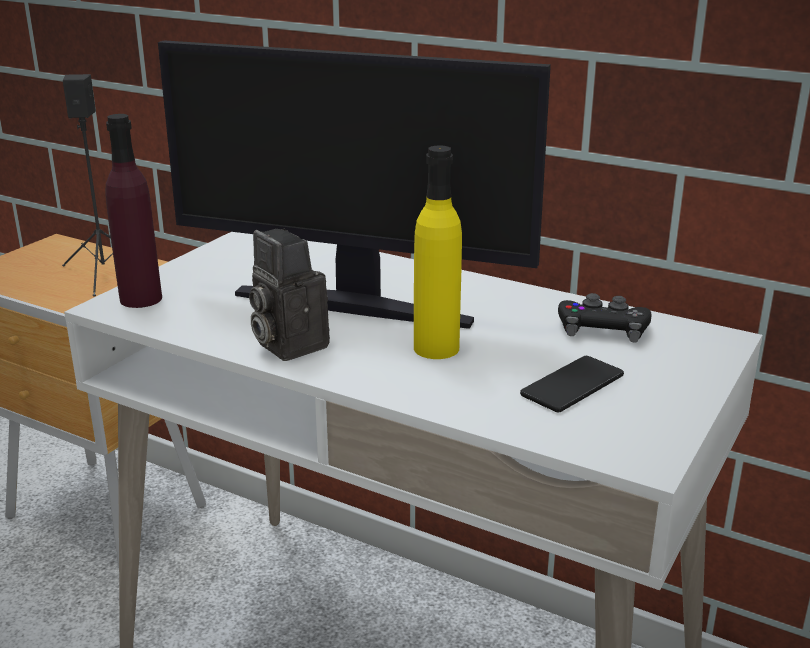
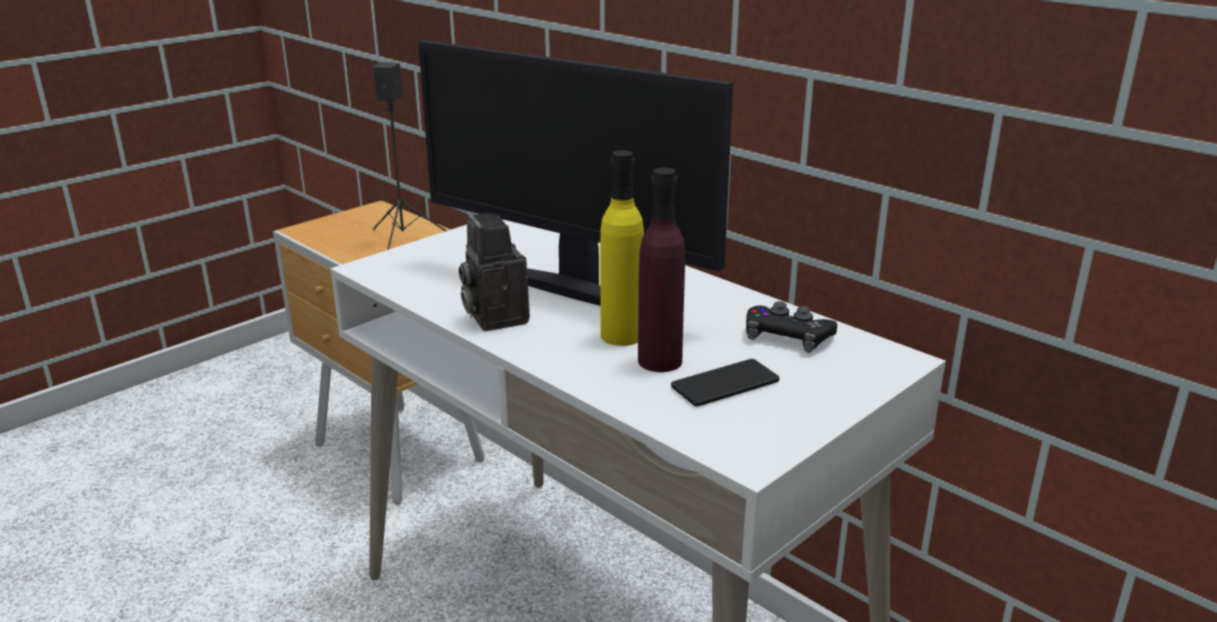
camera: 15 degrees right, 0 degrees up
(141, 299) = (396, 264): purple bottle -> purple bottle (659, 361)

